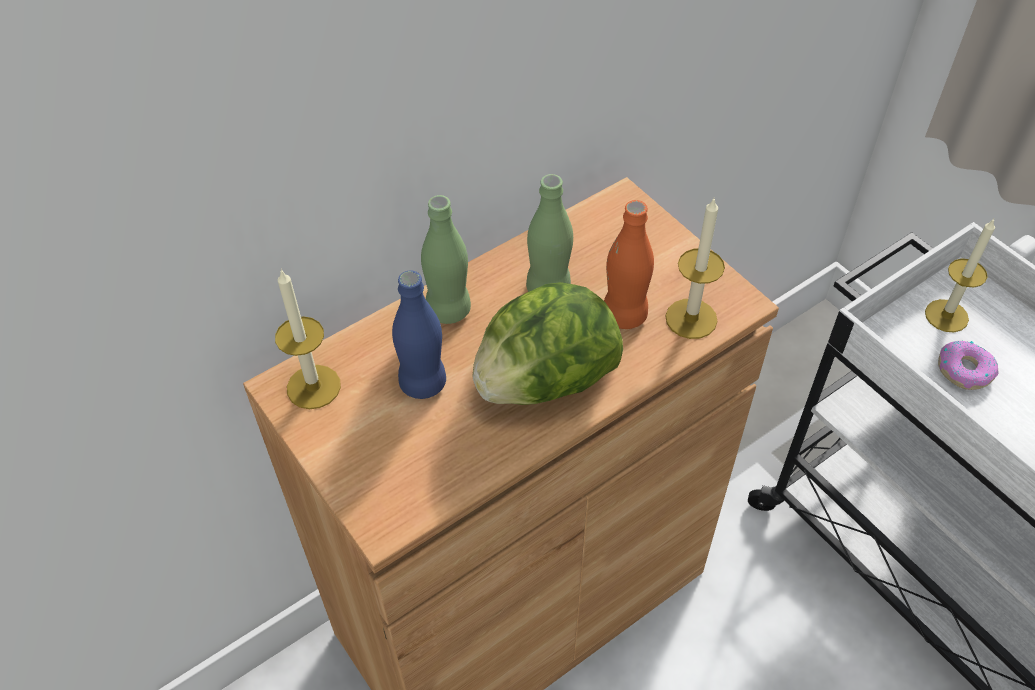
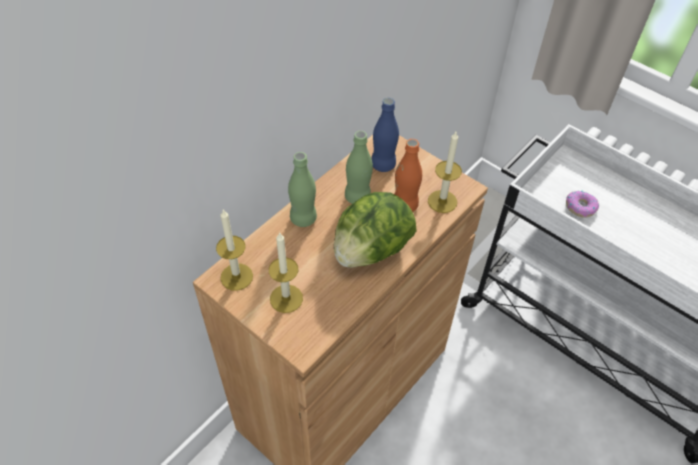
camera: 15 degrees left, 0 degrees up
(423, 383) = (301, 263): blue bottle -> blue bottle (383, 165)
(946, 316) = (564, 178): candle -> candle (286, 298)

